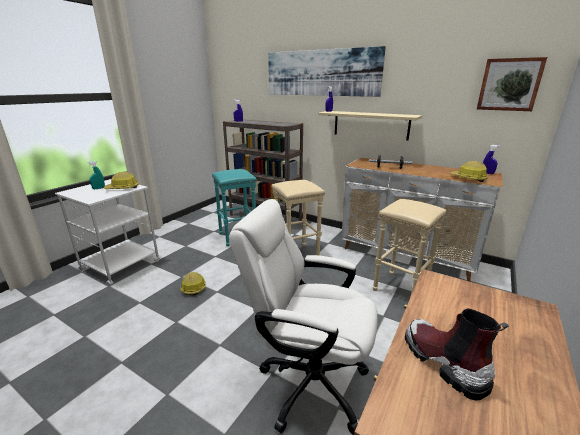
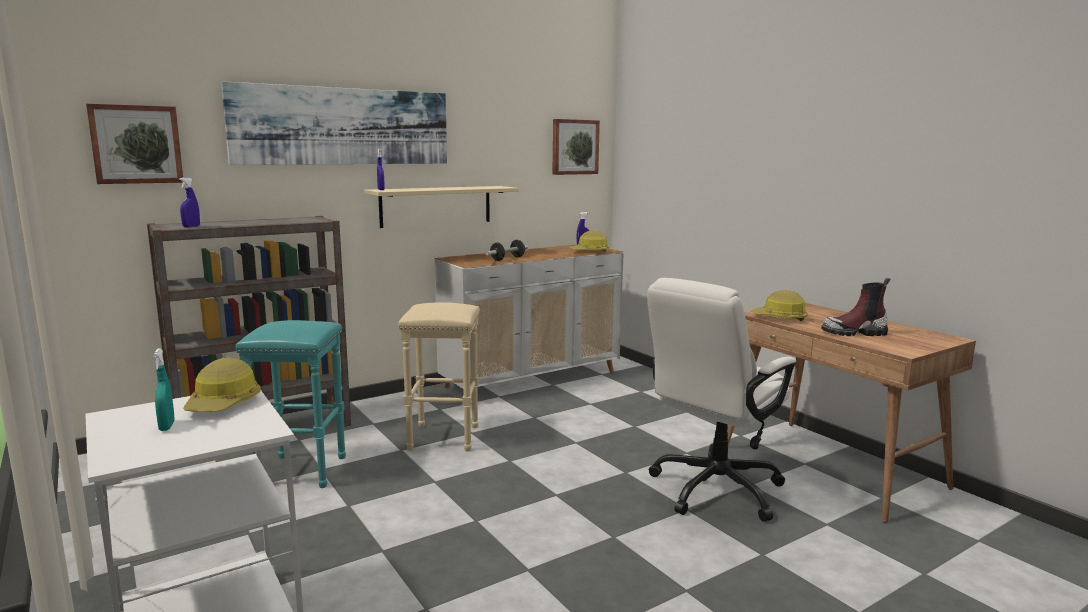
camera: 65 degrees left, 10 degrees down
(193, 287) = (438, 541): hard hat -> hard hat (779, 318)
(241, 84) = (136, 144): none -> picture
(399, 288) = (594, 404): beige stool -> none

